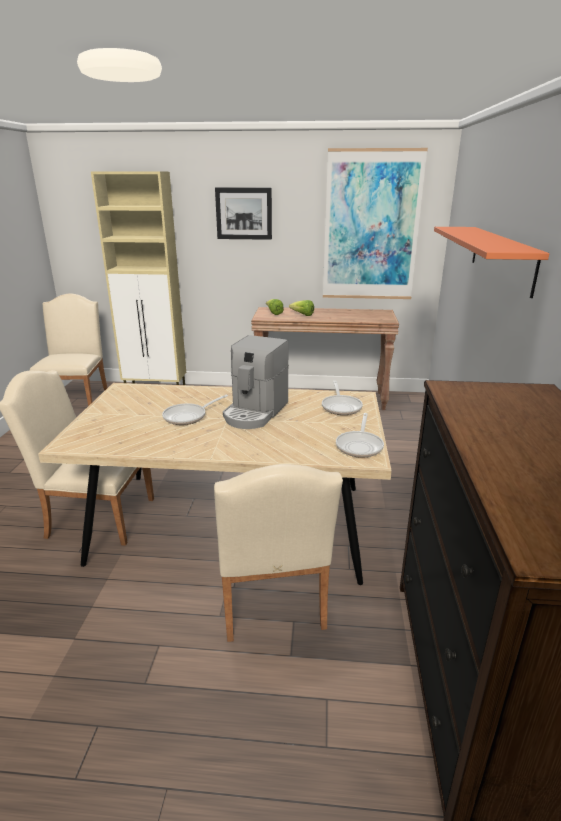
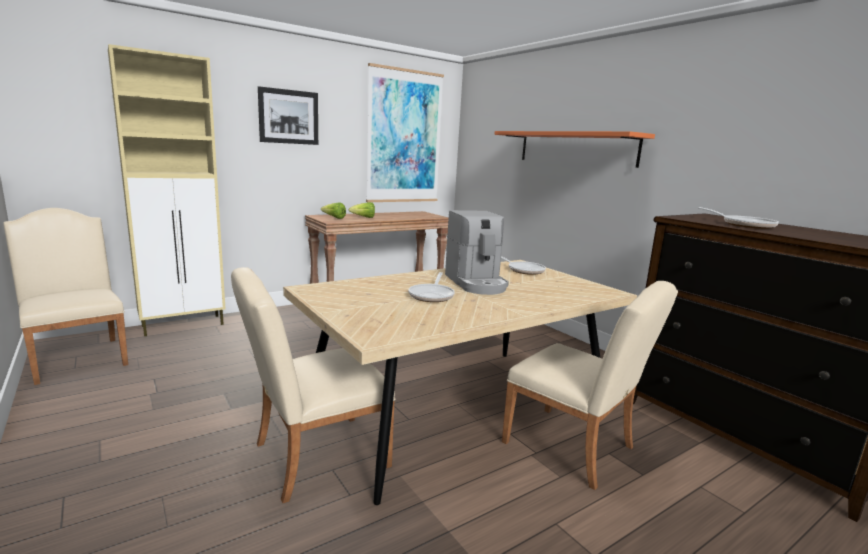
camera: 40 degrees left, 10 degrees down
(360, 445) = (590, 287): frying pan -> frying pan (744, 225)

